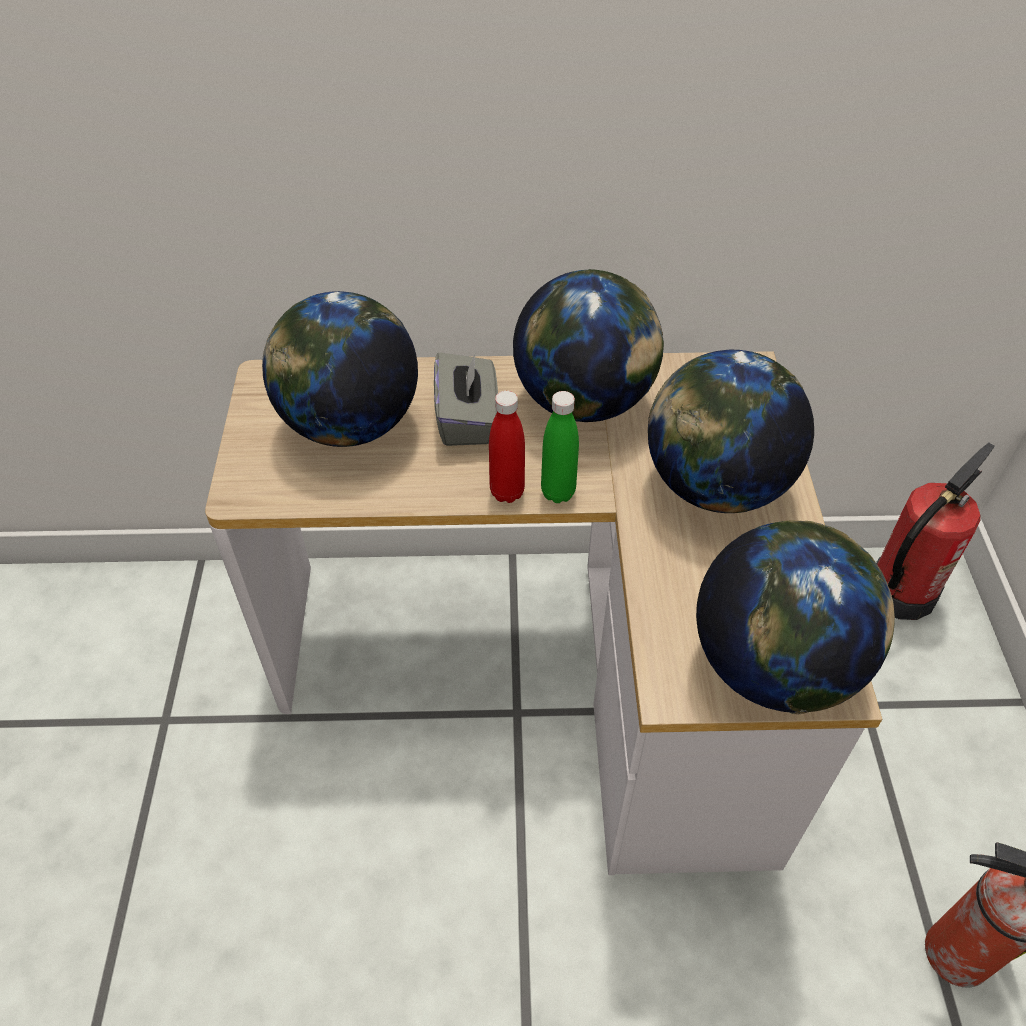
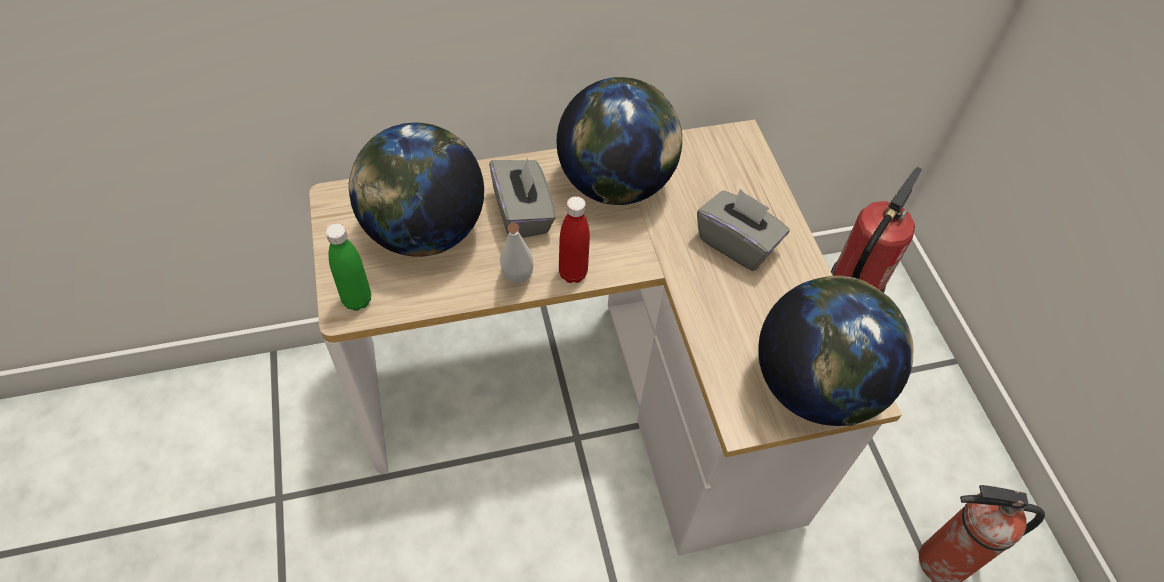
camera: 15 degrees left, 5 degrees up
(438, 497) = (517, 287): none -> white bottle
(558, 492) = (614, 267): green bottle -> green bottle (357, 300)
(715, 486) = (737, 244): globe -> grey tissue box

